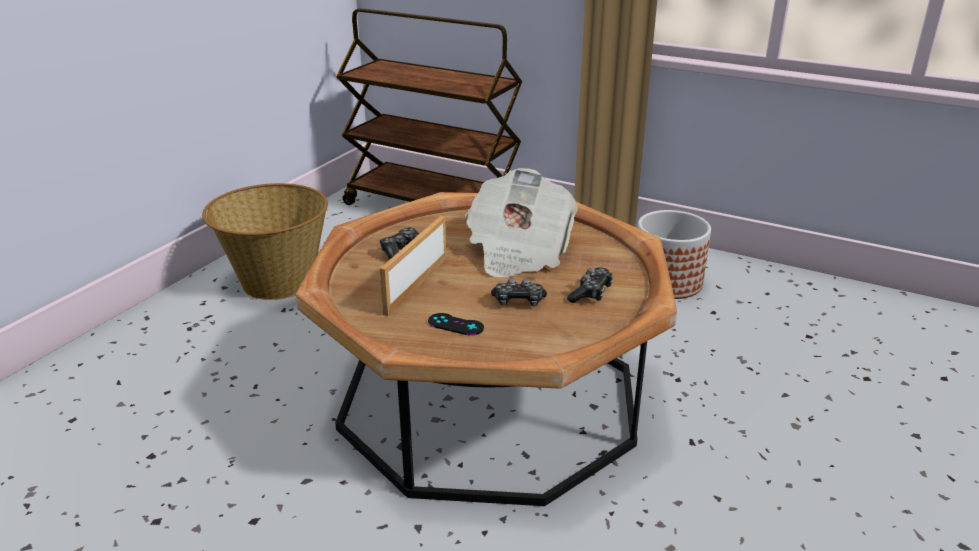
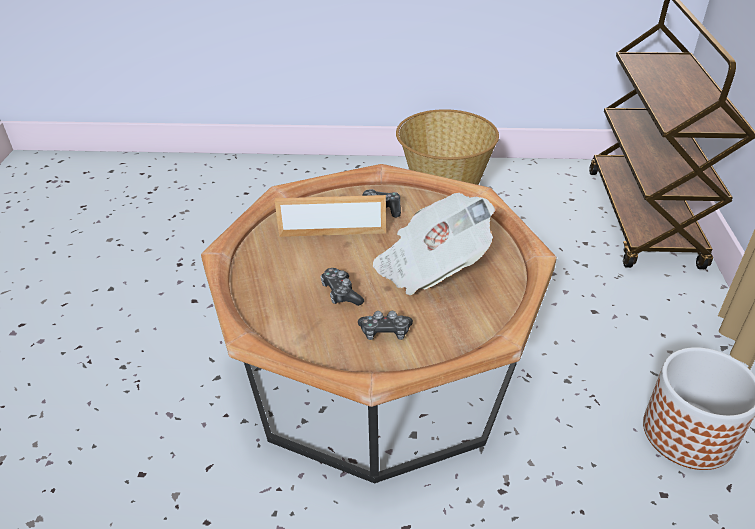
camera: 65 degrees right, 10 degrees up
(455, 324) = (285, 272): black game controller -> none

